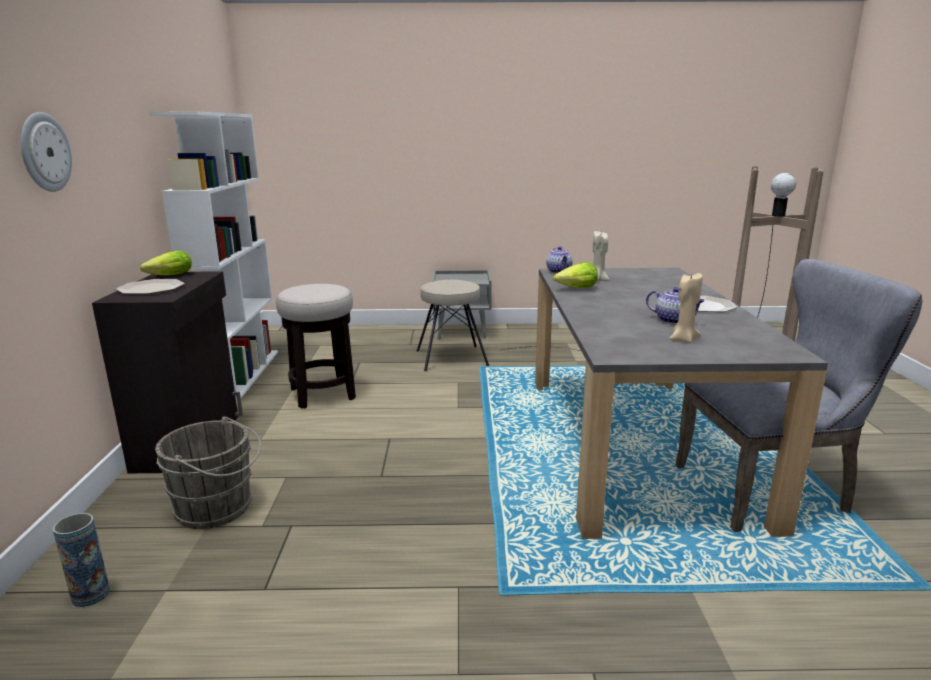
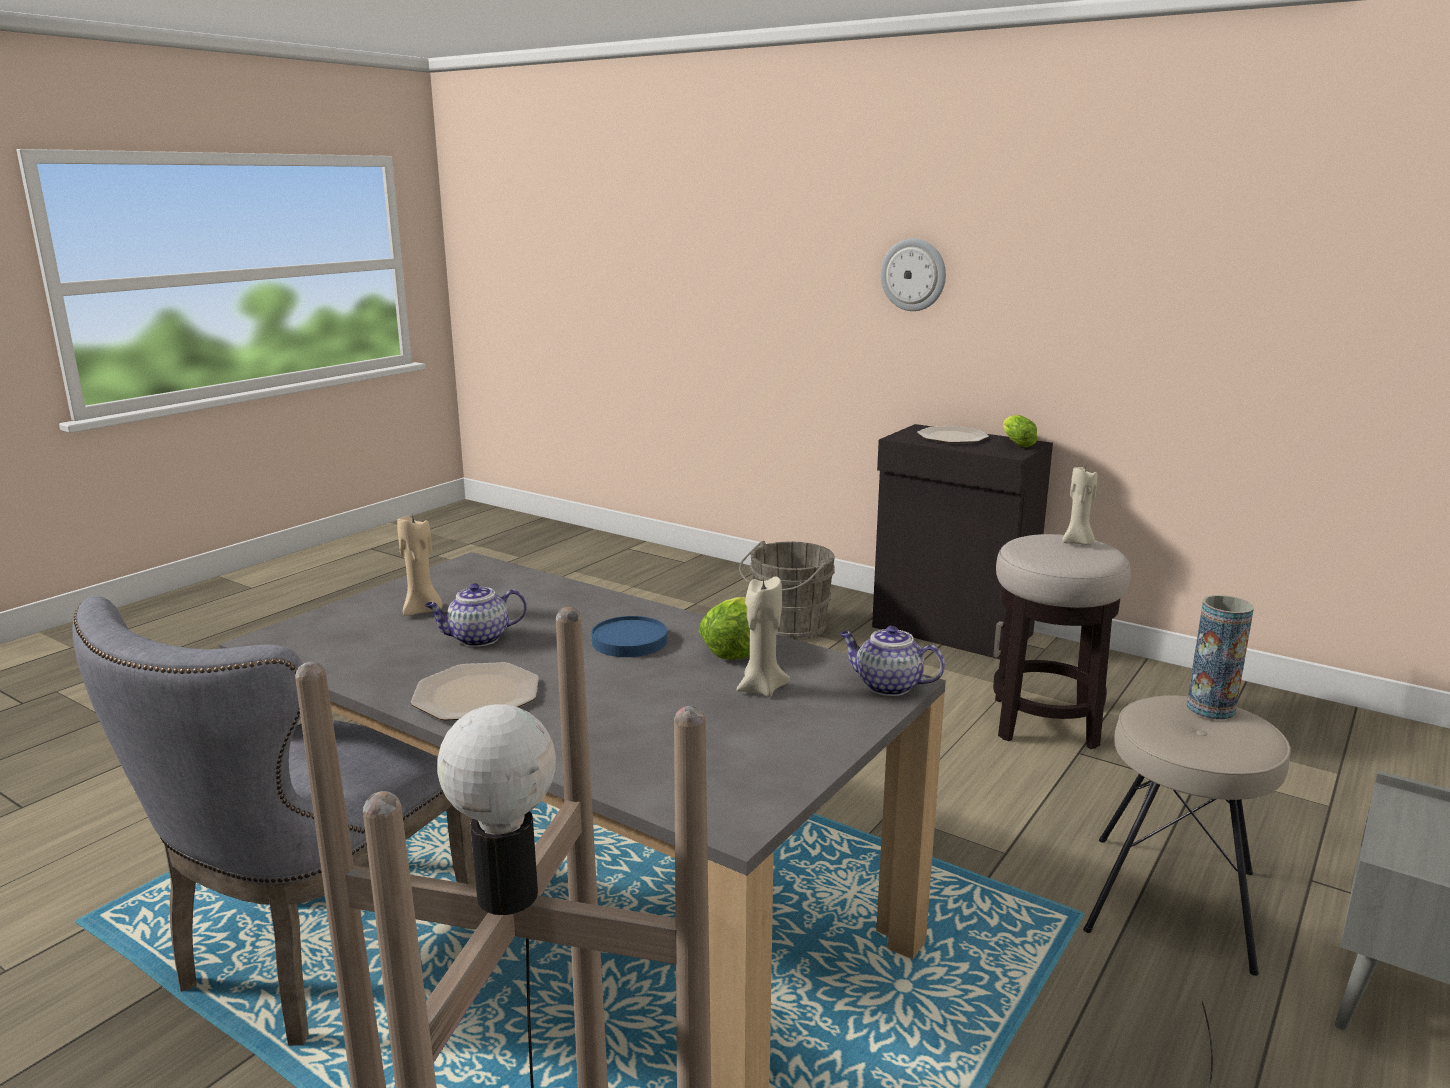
camera: 125 degrees right, 0 degrees up
(91, 594) = (724, 585): vase -> vase (1210, 708)
(240, 375) = (1179, 682): white bookcase -> none
(302, 287) = (1078, 543): none -> beige candle
(609, 301) = (629, 641): none -> blue plate

